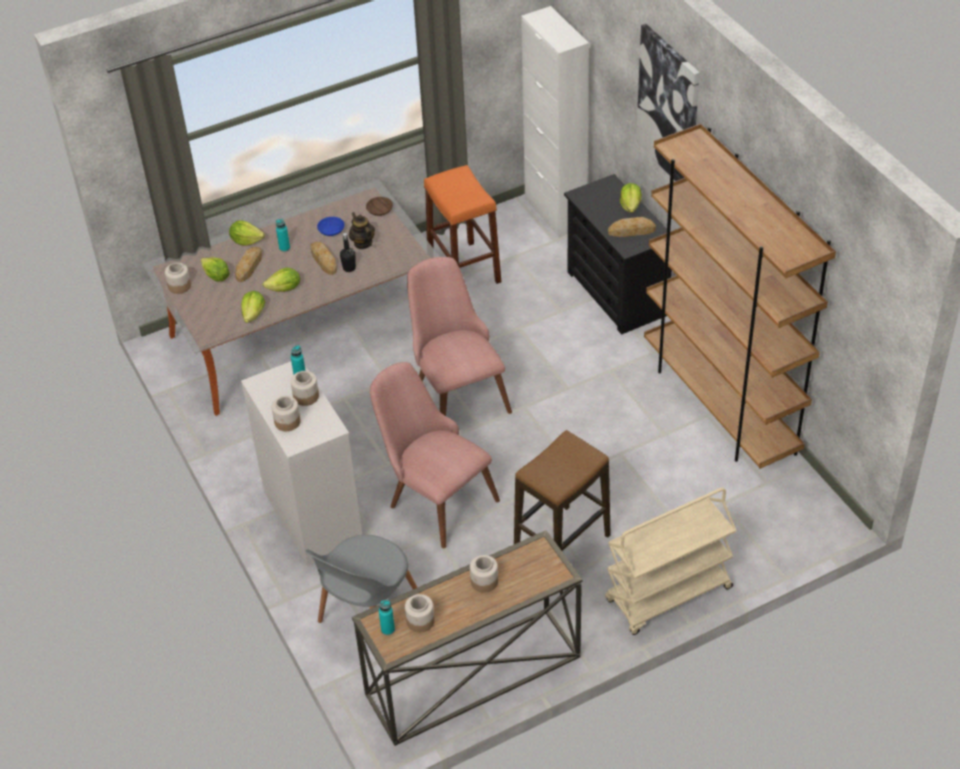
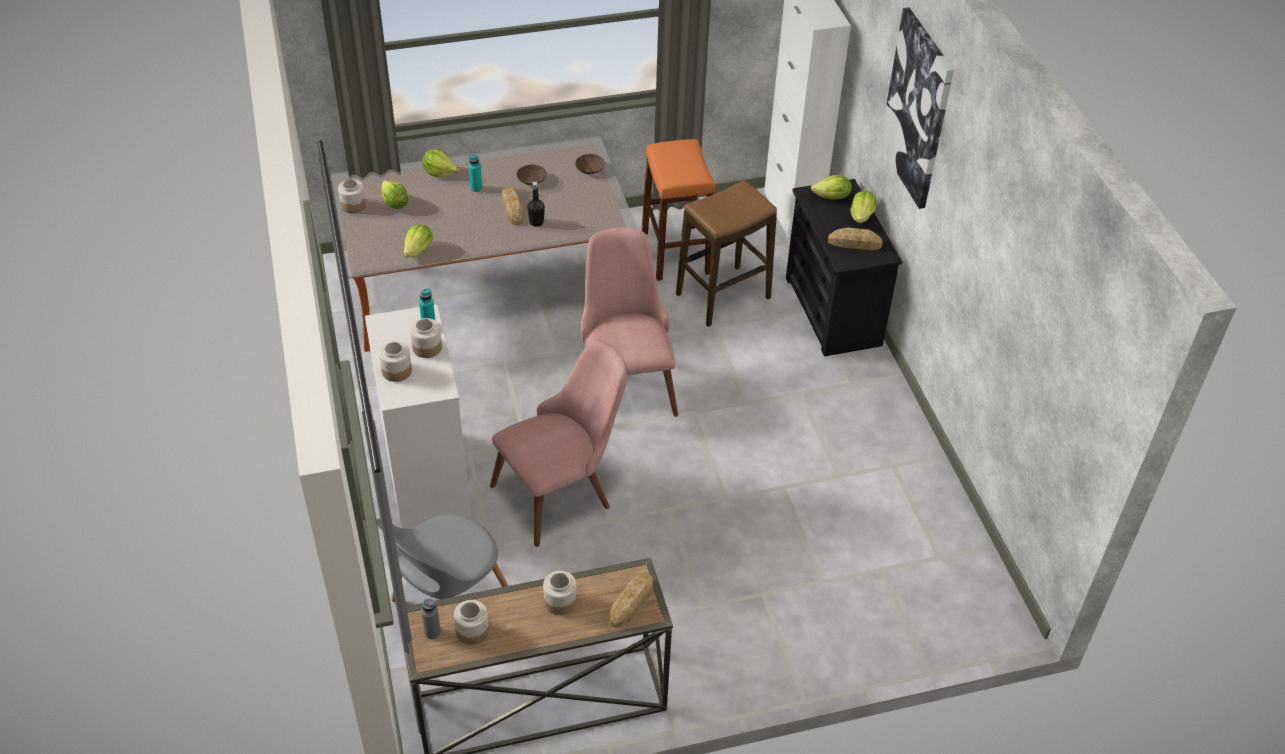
camera: 10 degrees right, 0 degrees up
(249, 266) = (433, 199): bread -> bread (632, 602)
(285, 289) = (461, 230): lettuce -> lettuce (832, 197)
(330, 231) = (531, 180): blue bowl -> brown bowl
(363, 243) = (560, 199): teapot -> none
(388, 629) = (432, 632): turquoise bottle -> grey bottle
(434, 497) = (563, 490): pink chair -> pink chair turned 90 degrees clockwise
(562, 544) = (686, 575): stool -> stool (723, 296)
(668, 595) = (788, 662): beige cart -> none
(720, 405) = (911, 457): brown bookcase -> none

